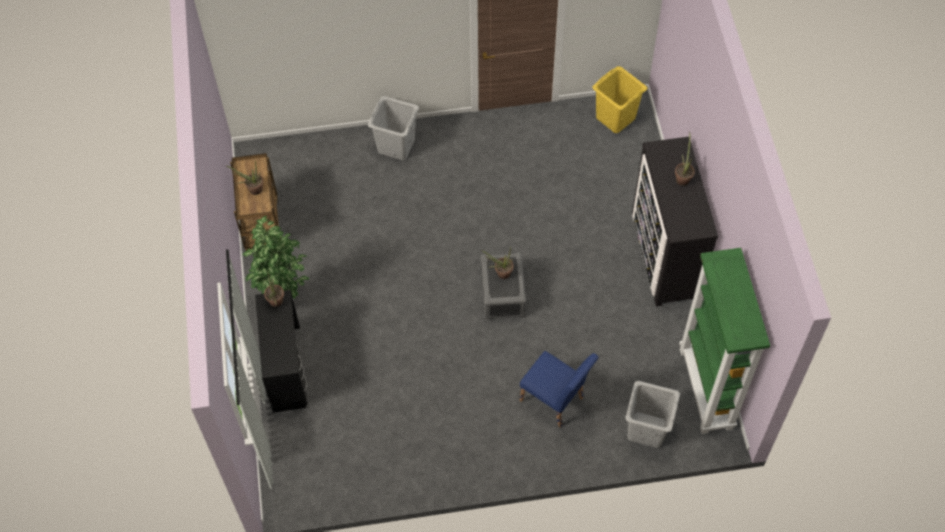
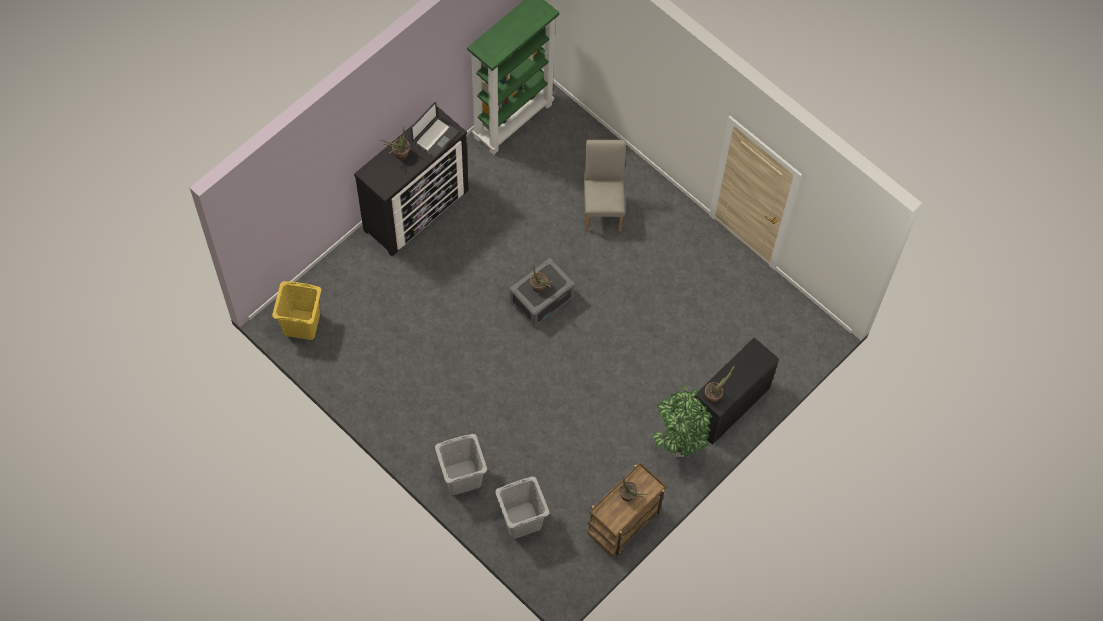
camera: 130 degrees left, 5 degrees up
(555, 402) = (603, 208): blue chair -> beige chair
(646, 429) = (576, 139): grey laundry basket -> grey laundry basket (521, 520)
(682, 214) = (434, 137): none -> laptop

